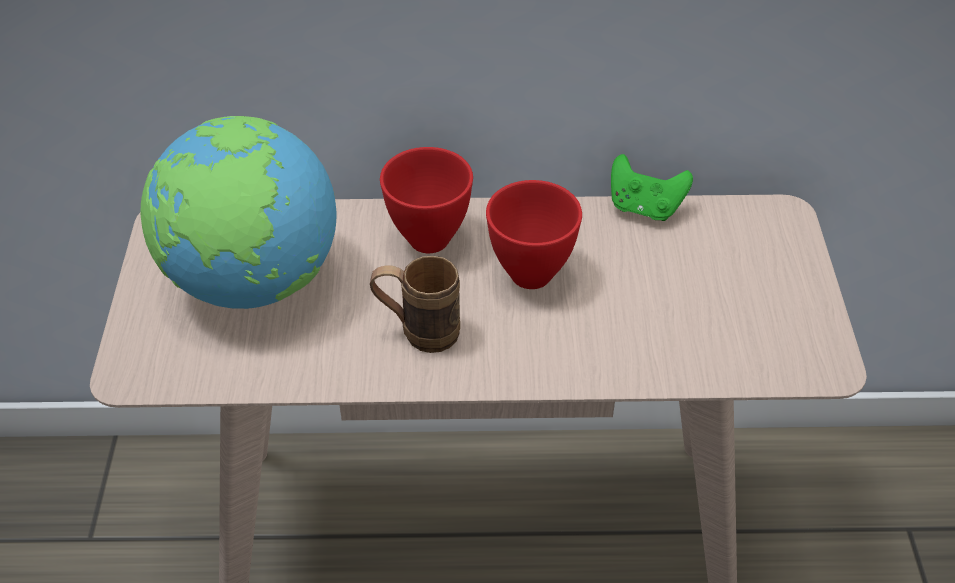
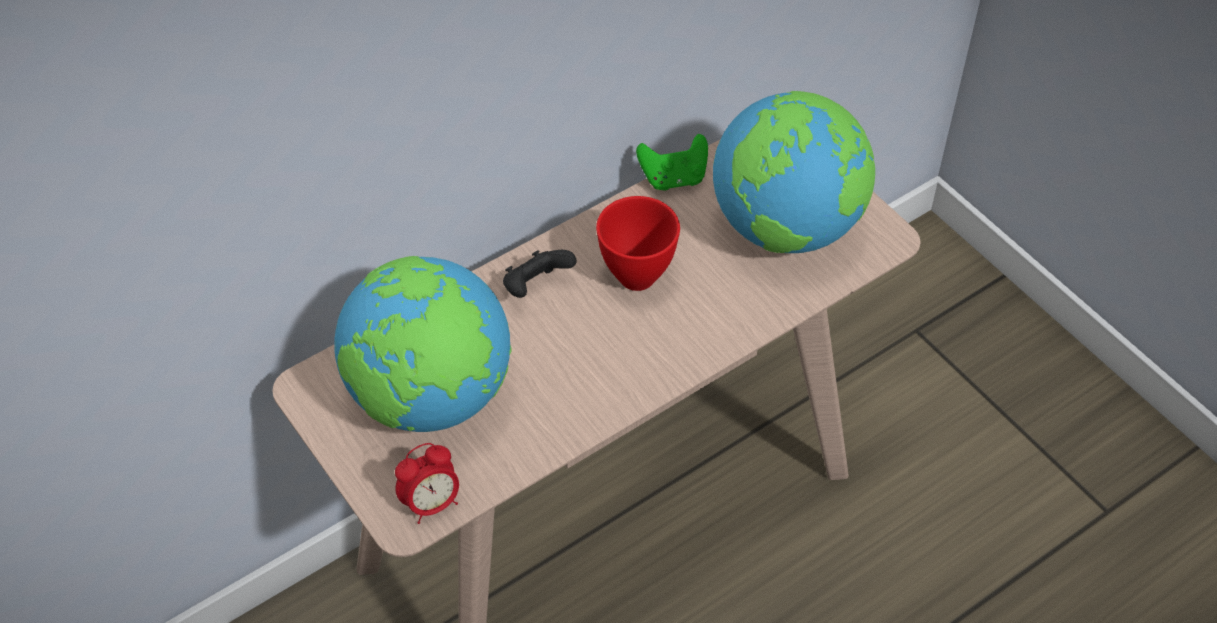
camera: 35 degrees left, 5 degrees up
(165, 371) = (431, 504): none -> alarm clock
(418, 332) = (594, 366): brown mug -> none
(431, 238) = (536, 287): red bowl -> black game controller
(722, 302) = (787, 227): none -> globe

